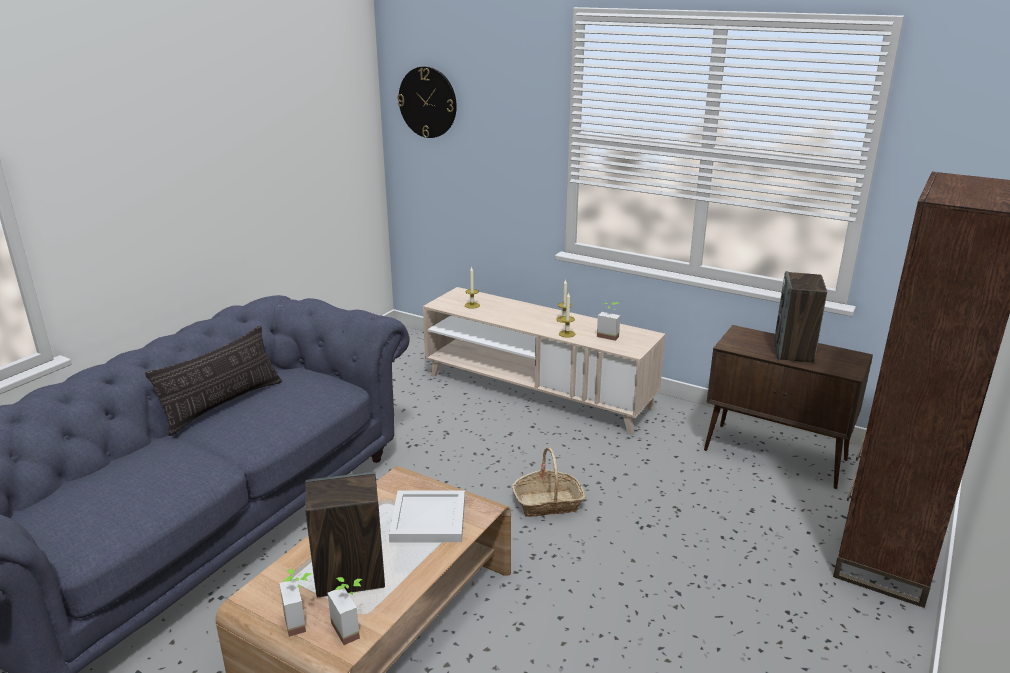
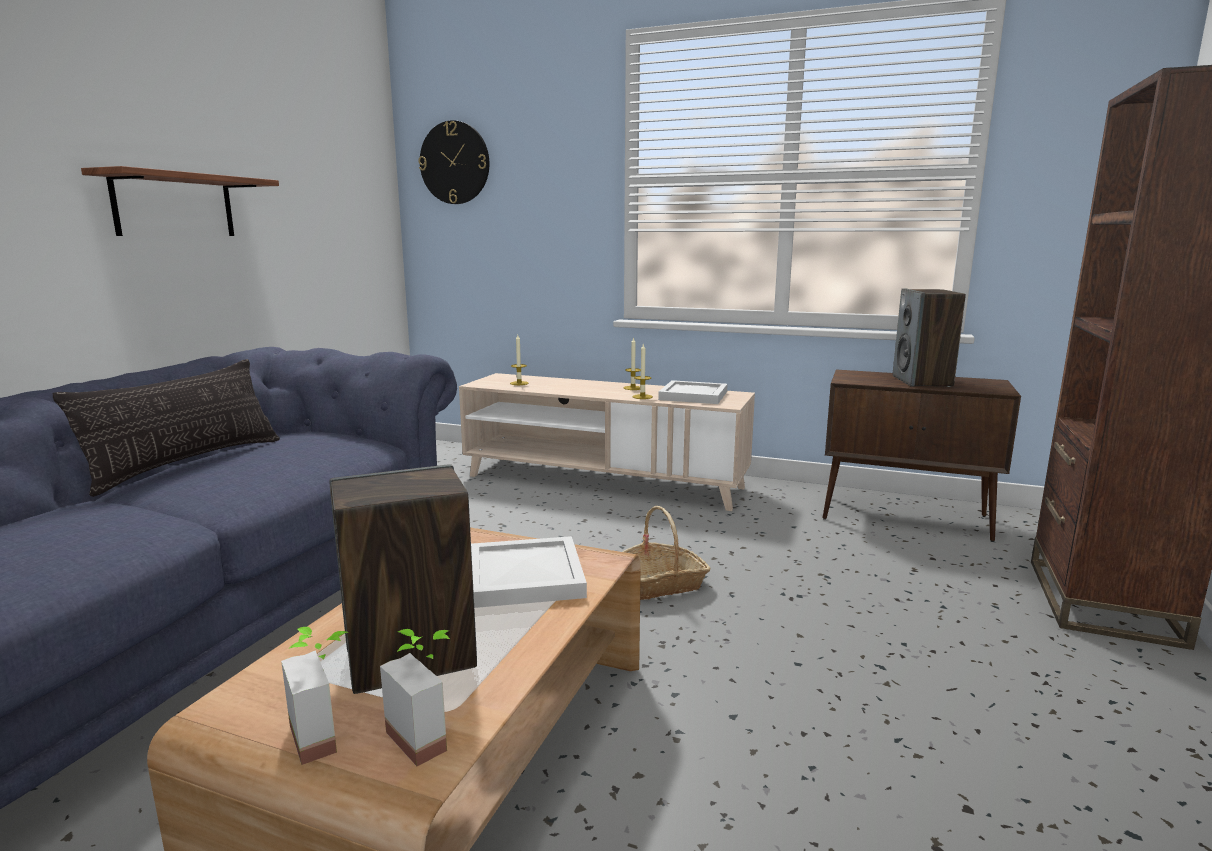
camera: 10 degrees left, 10 degrees down
(207, 187) = (174, 205): none -> shelf
(609, 335) = (692, 395): potted plant -> white tray

